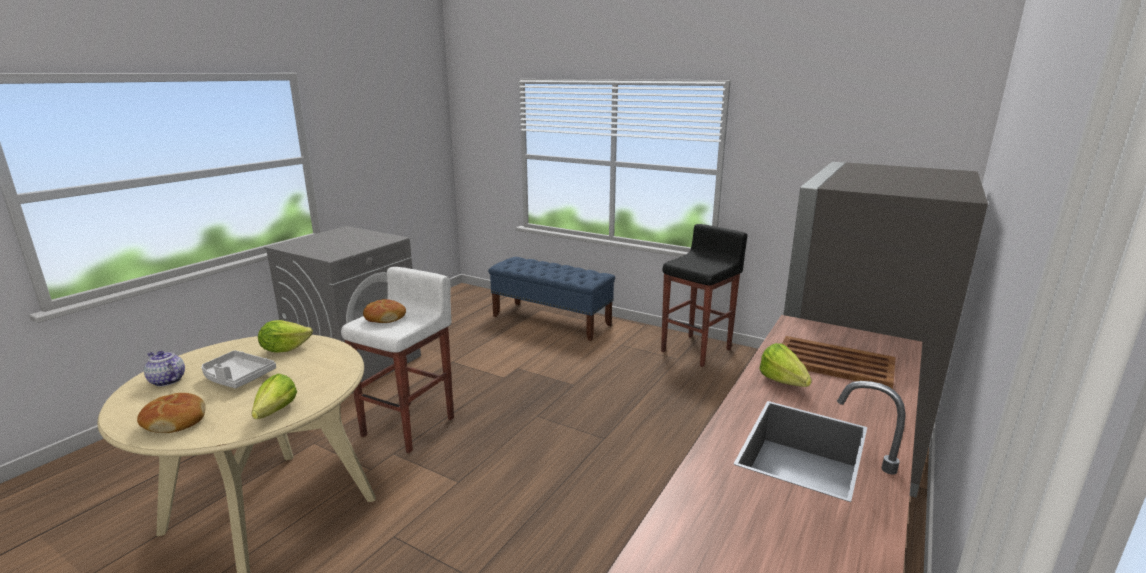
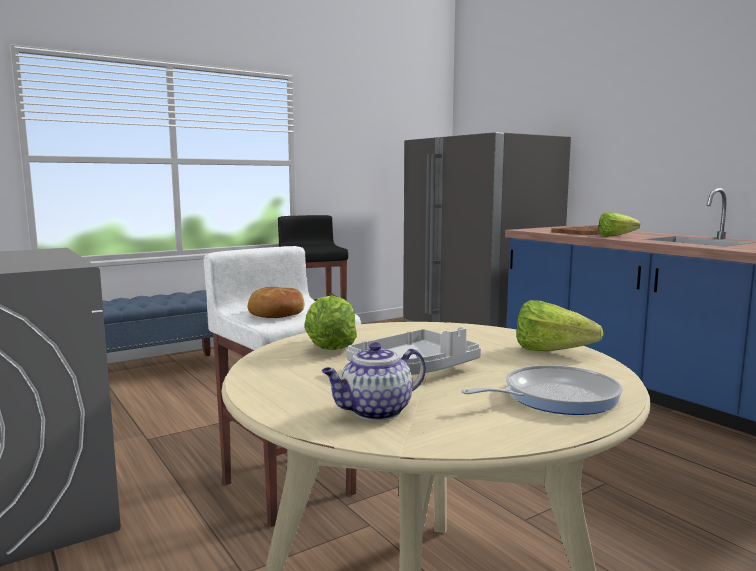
camera: 65 degrees left, 10 degrees down
(175, 421) = (554, 397): bread -> frying pan

